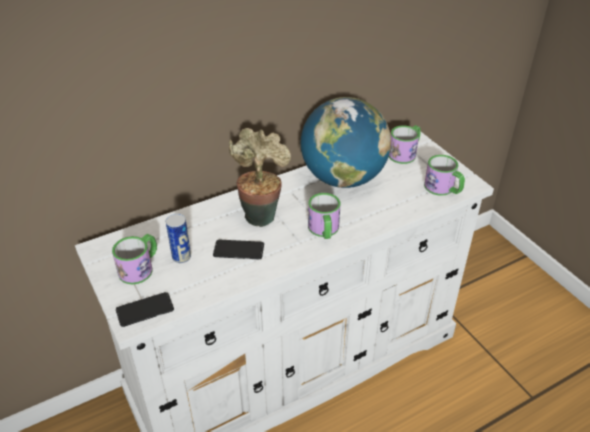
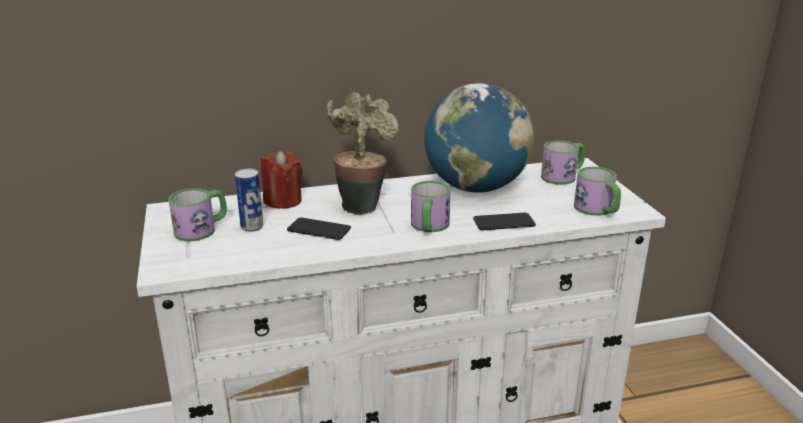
camera: 15 degrees right, 15 degrees down
(145, 310) = (183, 263): phone -> phone (504, 223)
(193, 221) = (283, 201): none -> red candle

